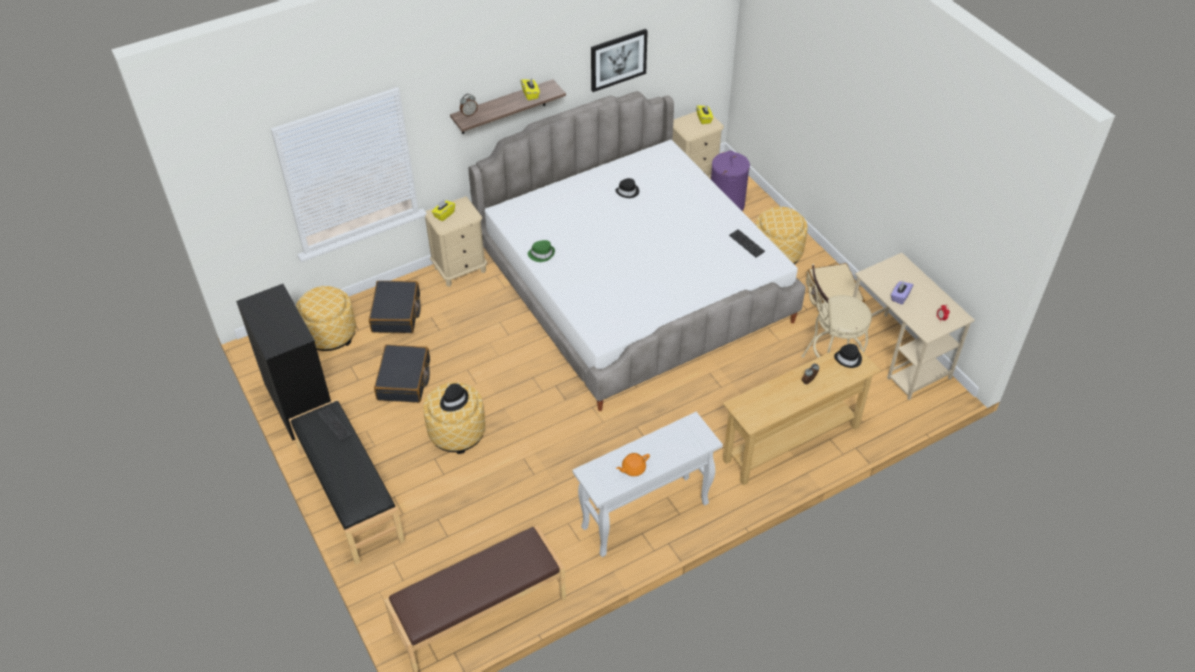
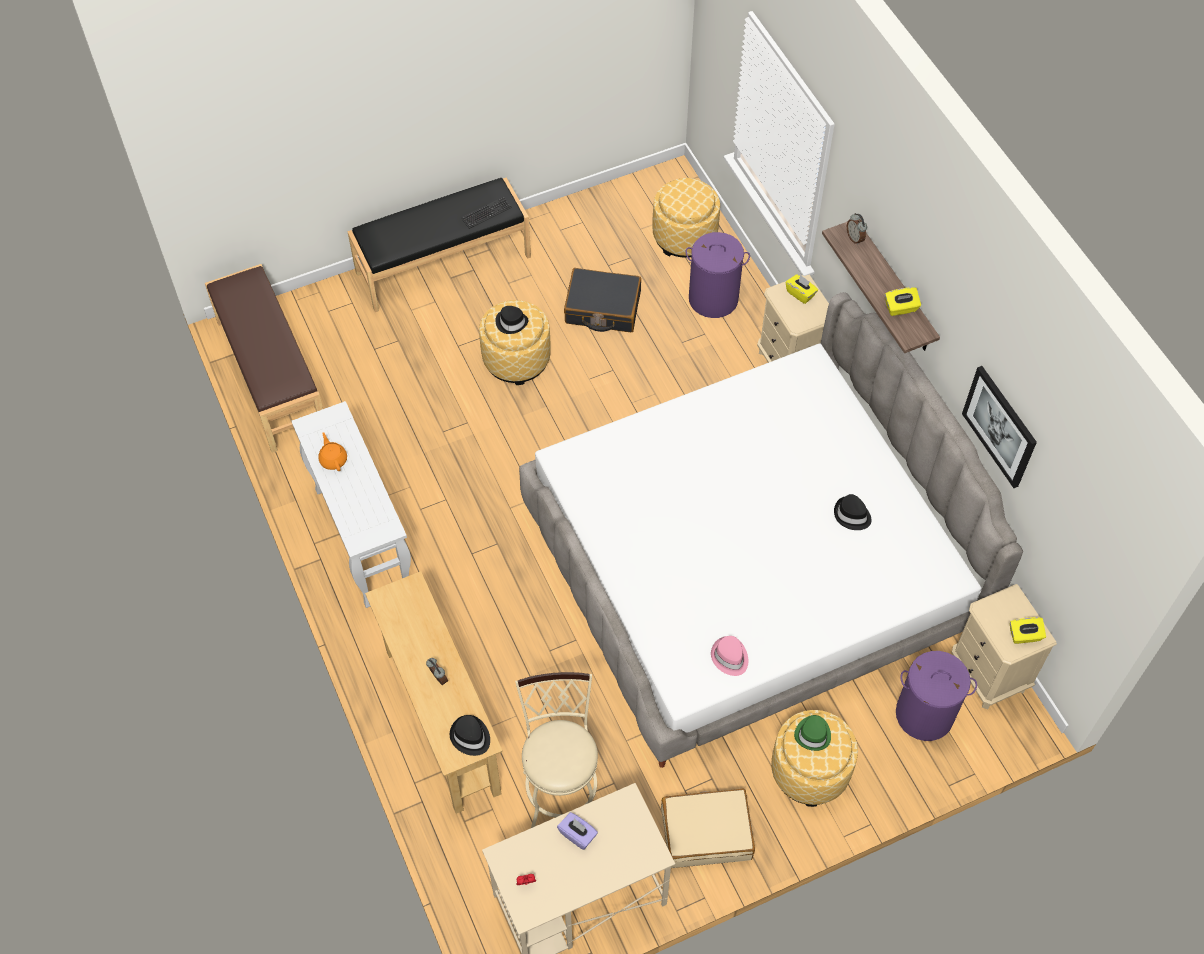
camera: 95 degrees right, 10 degrees up
(299, 402) = (581, 214): black dresser -> none
(396, 313) = (713, 299): black suitcase -> purple laundry basket
(541, 254) = (725, 402): green hat -> green hat (813, 734)
(746, 244) = (729, 657): keyboard -> pink hat

